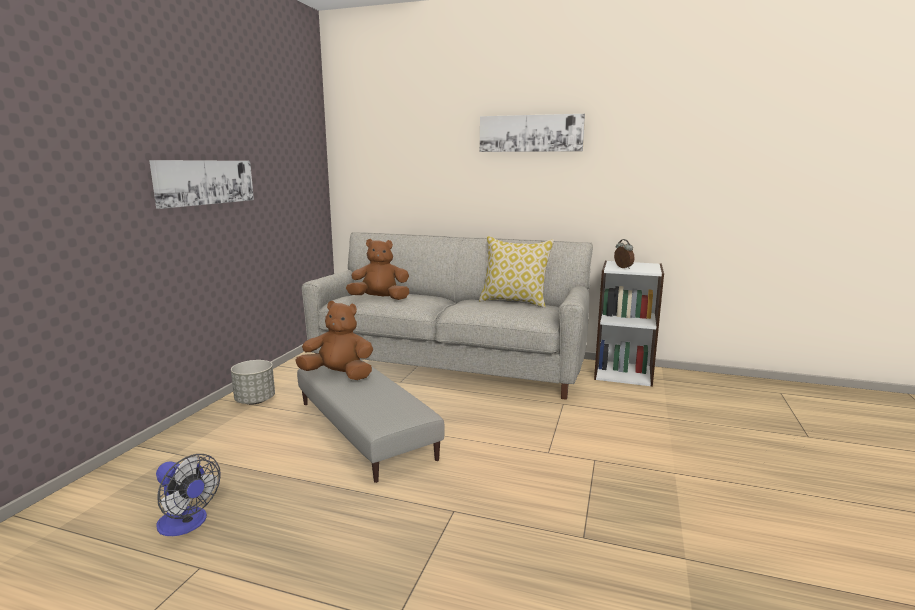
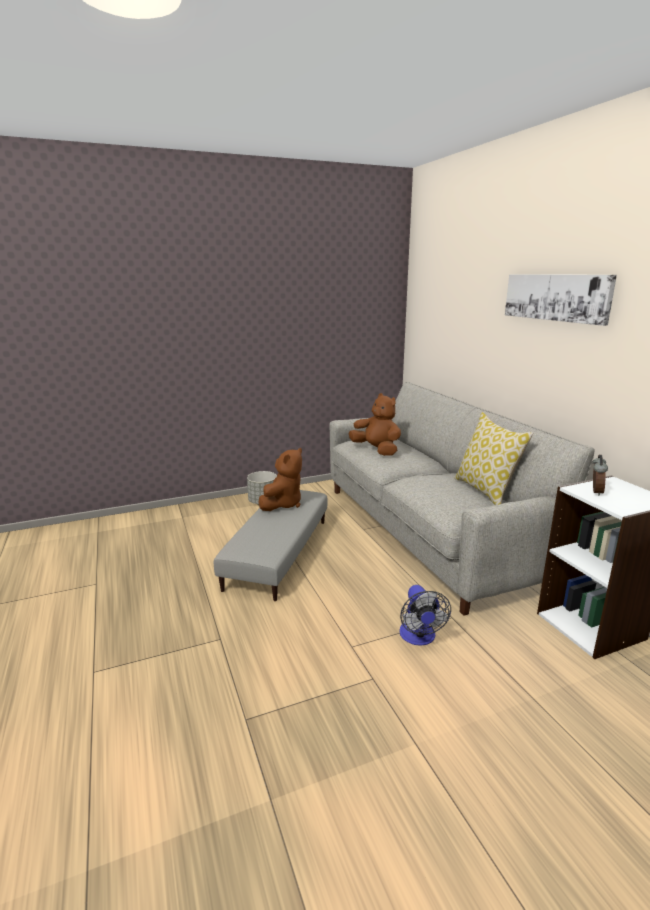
camera: 50 degrees right, 5 degrees up
(187, 524) = (126, 559): fan -> fan (419, 637)
(205, 182) = (252, 334): picture -> none
(339, 375) = (283, 504): brown plush toy -> brown plush toy turned 60 degrees clockwise

